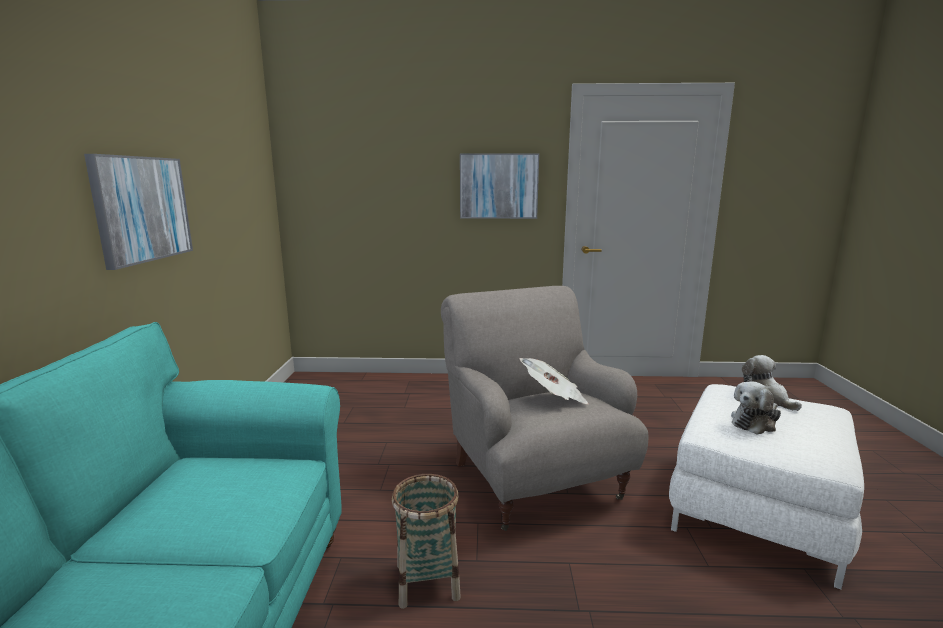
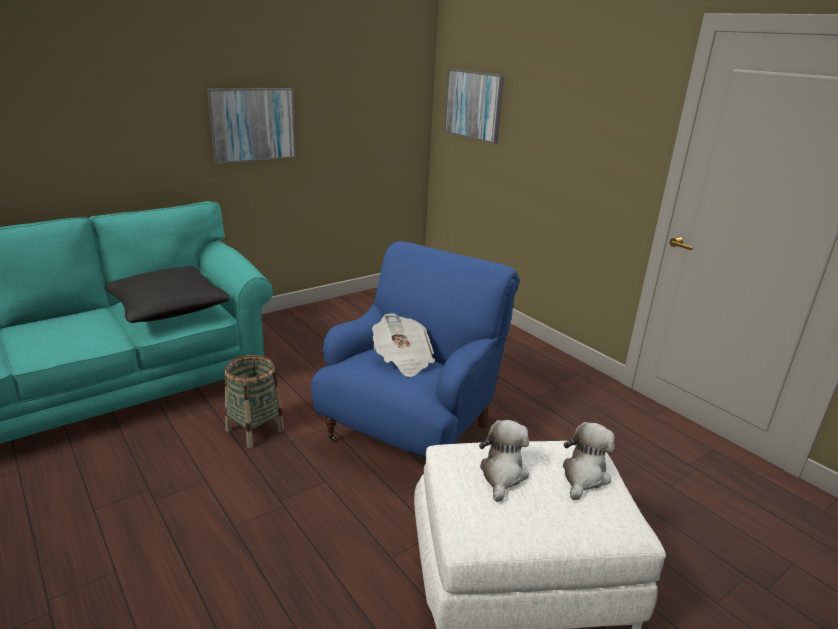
camera: 50 degrees right, 10 degrees up
(217, 495) = (168, 309): none -> black pillow
(498, 186) = (599, 139): picture -> picture (474, 105)
(534, 479) = (412, 431): grey armchair -> blue armchair
(755, 422) = (502, 474): plush toy -> plush toy turned 90 degrees clockwise

